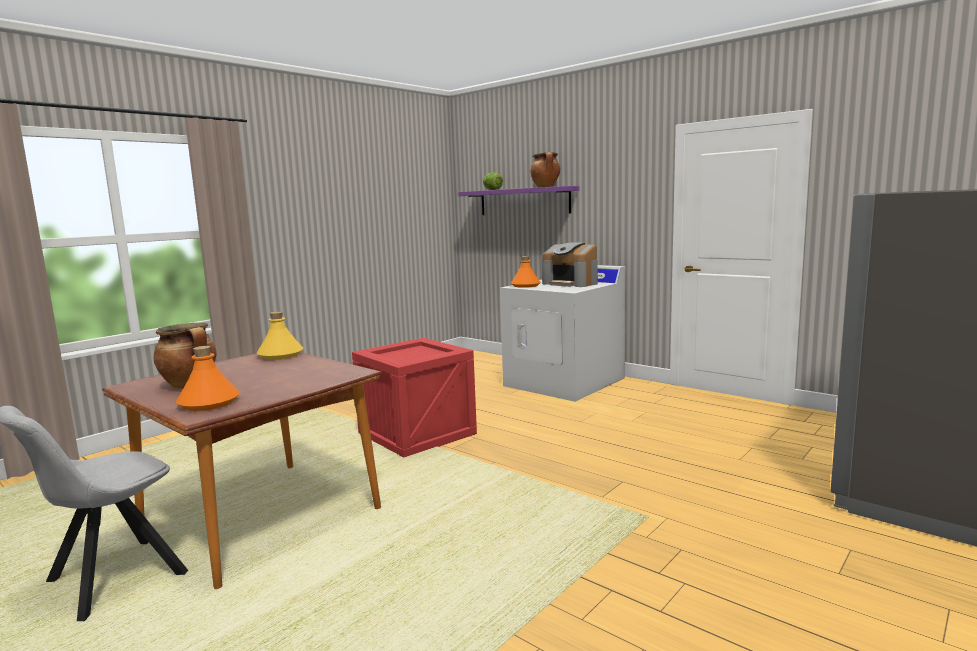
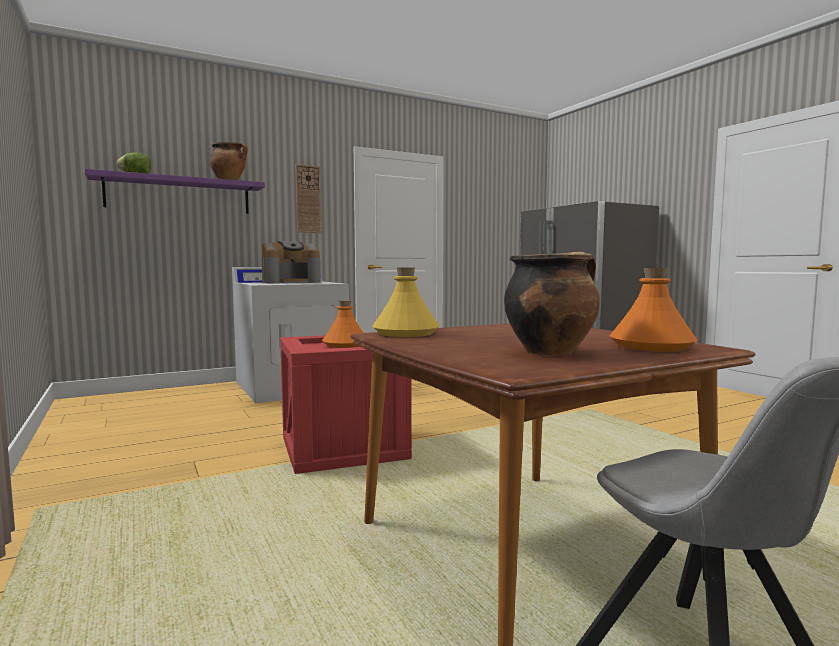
camera: 70 degrees left, 5 degrees down
(525, 285) = (266, 284): orange bottle -> orange bottle (345, 345)
(623, 194) = (308, 199): none -> wall clock

